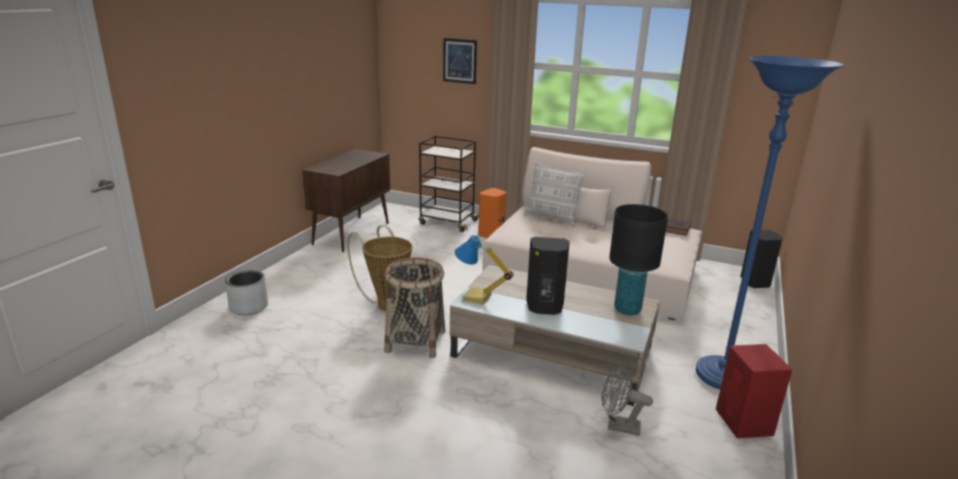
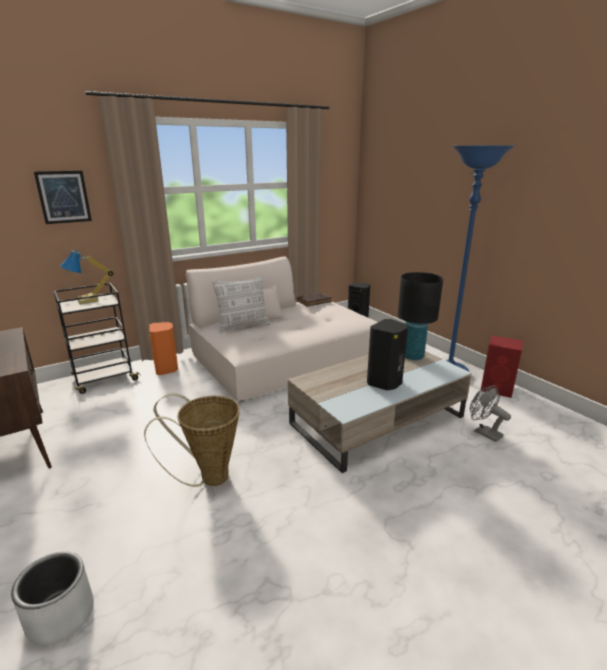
camera: 55 degrees left, 0 degrees up
(416, 341) = (299, 484): basket -> none
(477, 298) = (343, 406): table lamp -> table lamp (88, 300)
(618, 426) = (483, 432): grey fan -> grey fan turned 90 degrees clockwise

